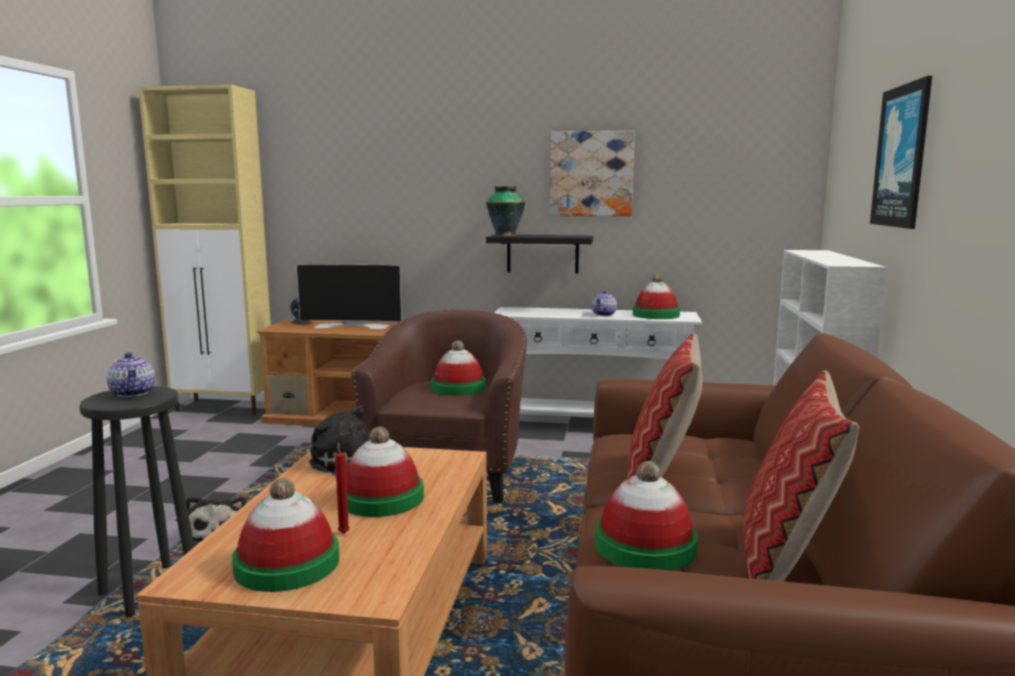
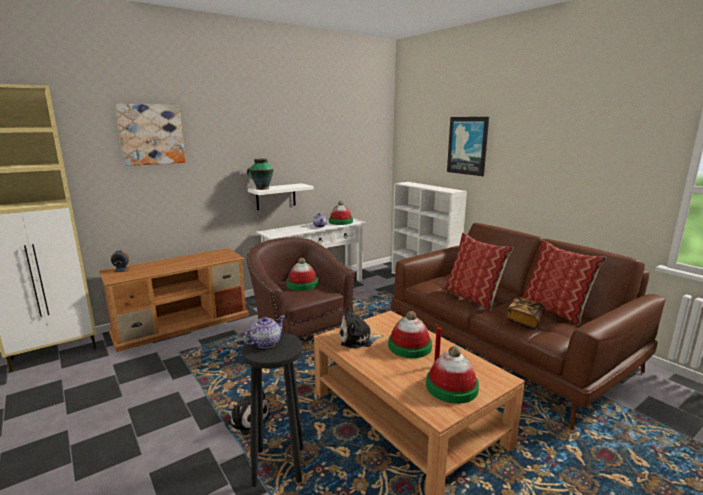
camera: 45 degrees left, 5 degrees up
(133, 393) = (265, 343): teapot -> teapot turned 60 degrees counterclockwise
(353, 325) = (168, 263): television -> none
(542, 253) = (276, 196): black shelf -> white shelf
(591, 174) = (298, 148): picture -> picture (151, 134)
(645, 546) = (524, 321): hat -> book

